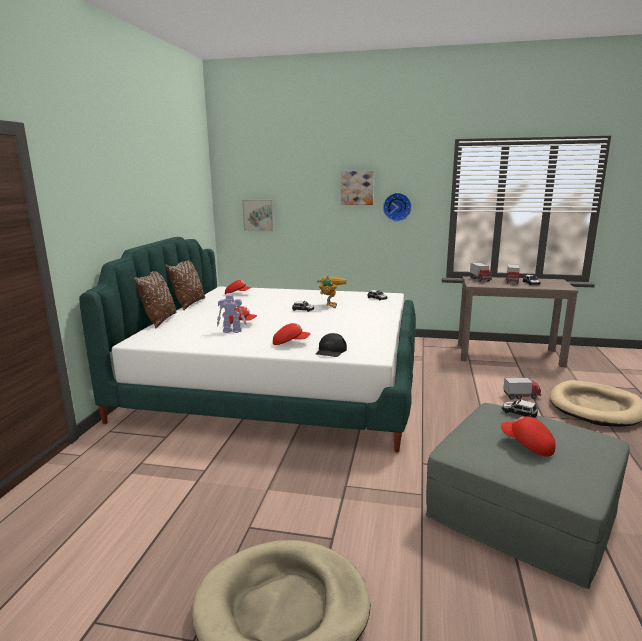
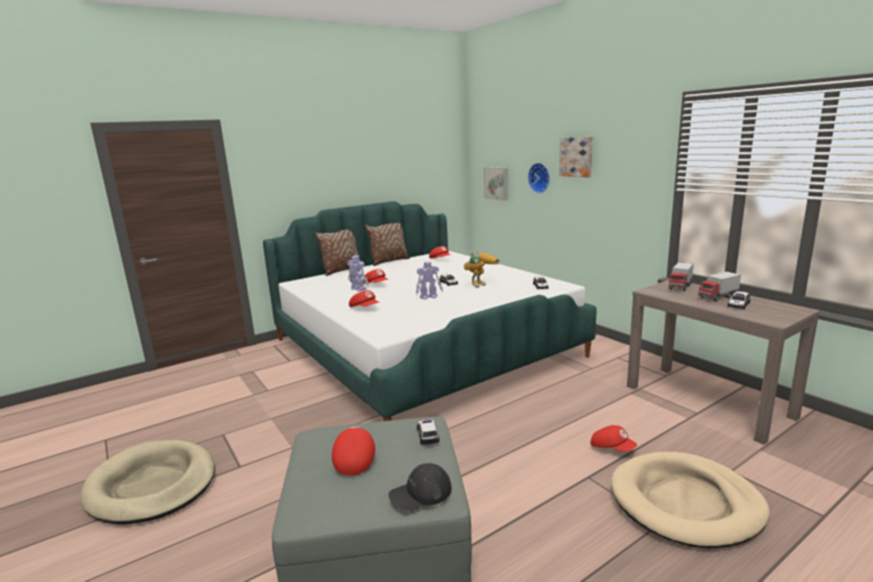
camera: 45 degrees right, 0 degrees up
(319, 322) = (429, 297): none -> toy robot
(331, 351) = (371, 322): black cap -> black cap (420, 493)
(397, 207) = (615, 181): wall clock -> wall clock (540, 177)
(521, 396) = (612, 448): toy truck -> red cap

